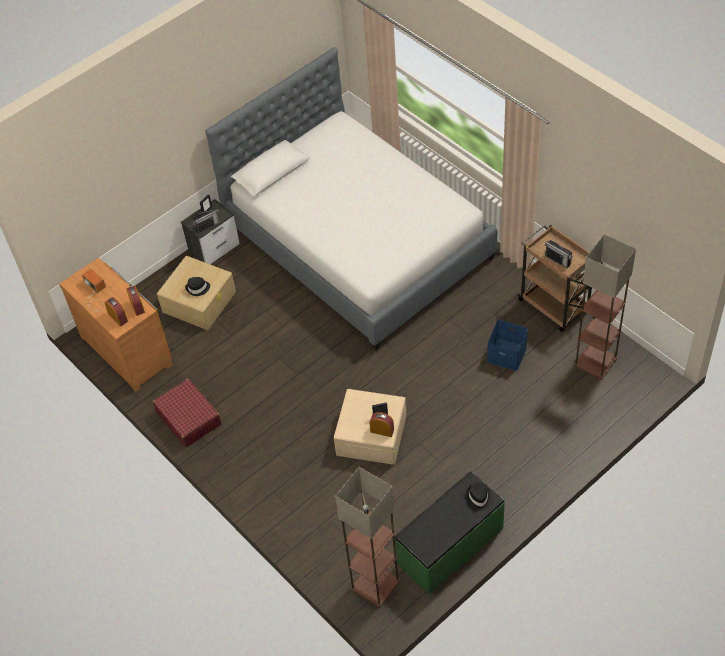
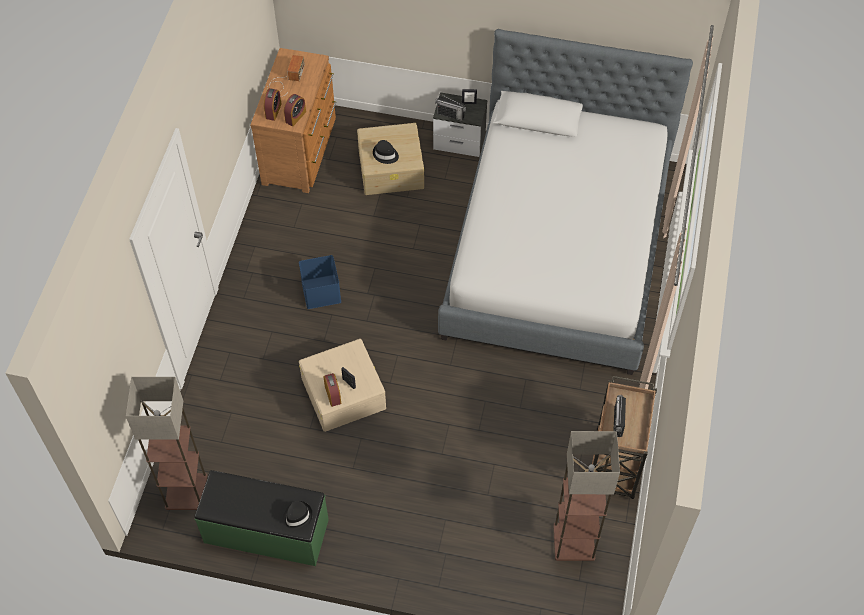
camera: 50 degrees right, 5 degrees up
(189, 418) = (262, 241): red suitcase -> none
(507, 354) = (522, 455): blue storage box -> blue storage box (322, 292)

